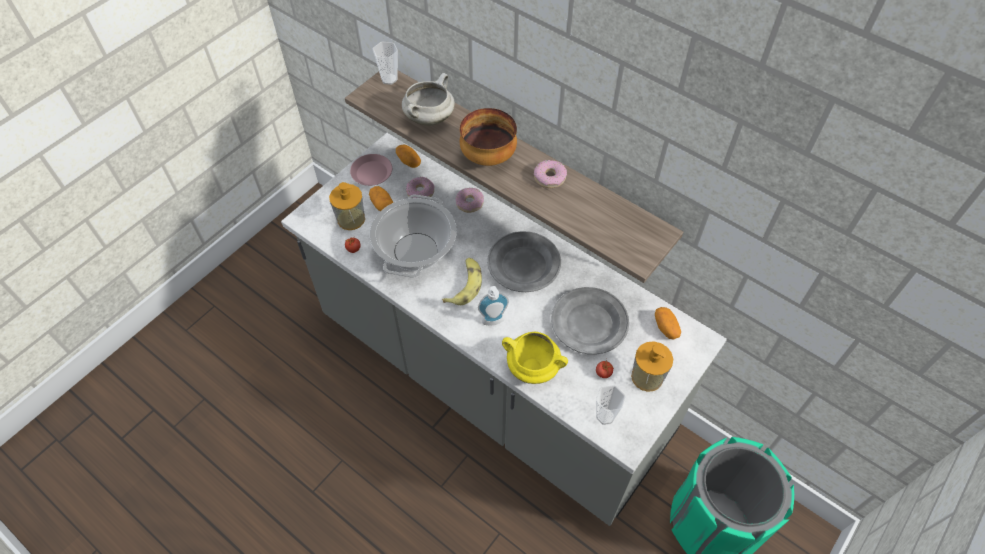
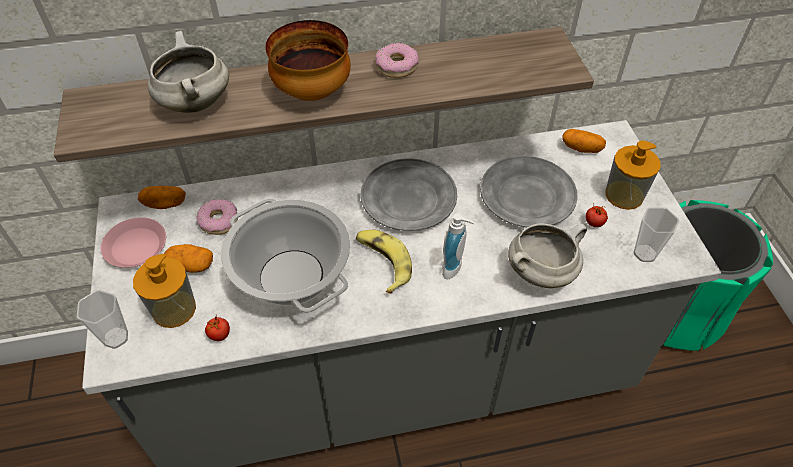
camera: 50 degrees left, 5 degrees down
(389, 79) = (88, 100): cup -> cup (116, 338)
(469, 203) = (283, 190): donut -> none
(534, 367) = (541, 271): yellow cooking pot -> white cooking pot

